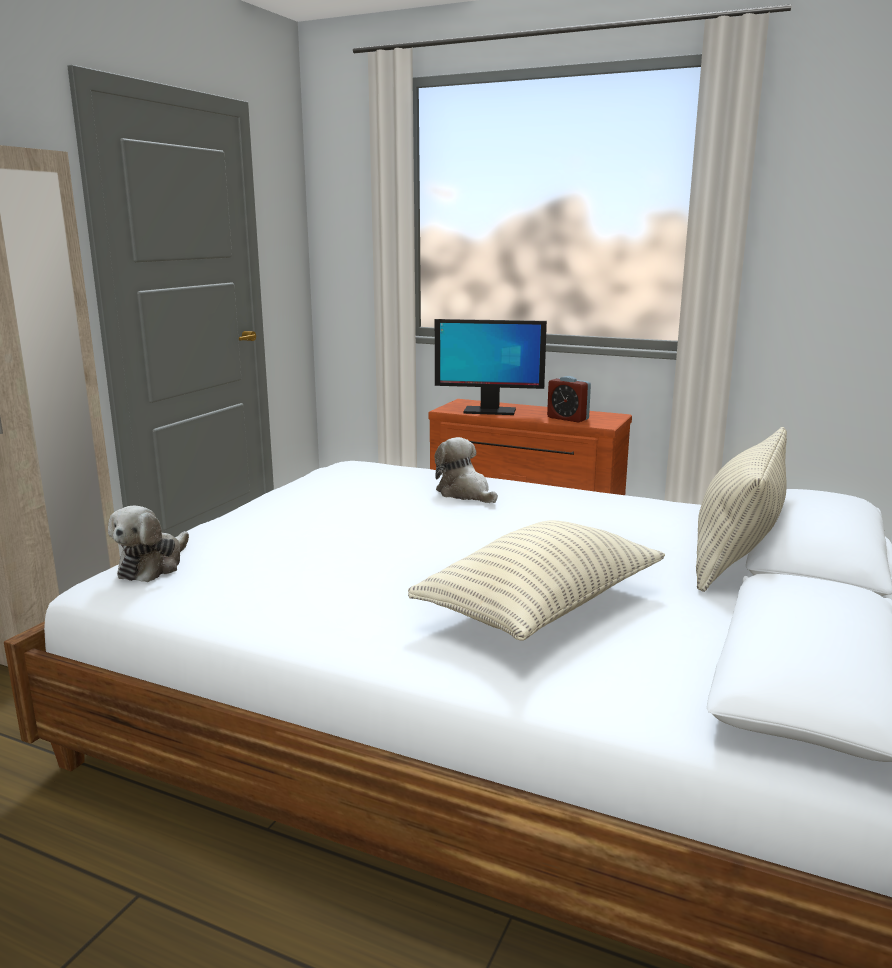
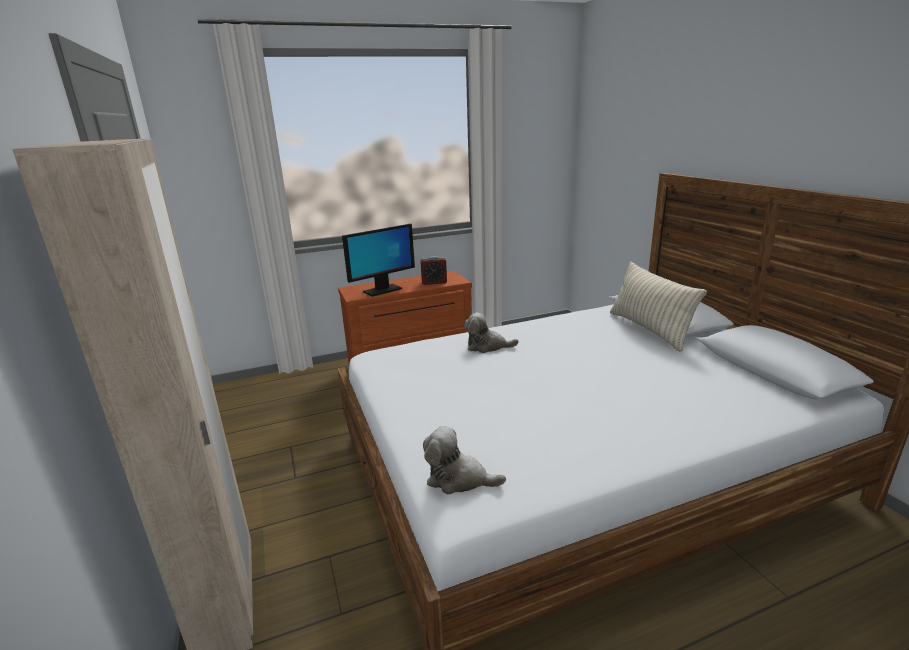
camera: 45 degrees left, 5 degrees up
(153, 566) = (459, 479): plush toy -> plush toy turned 135 degrees clockwise
(541, 607) = (661, 388): pillow -> none

